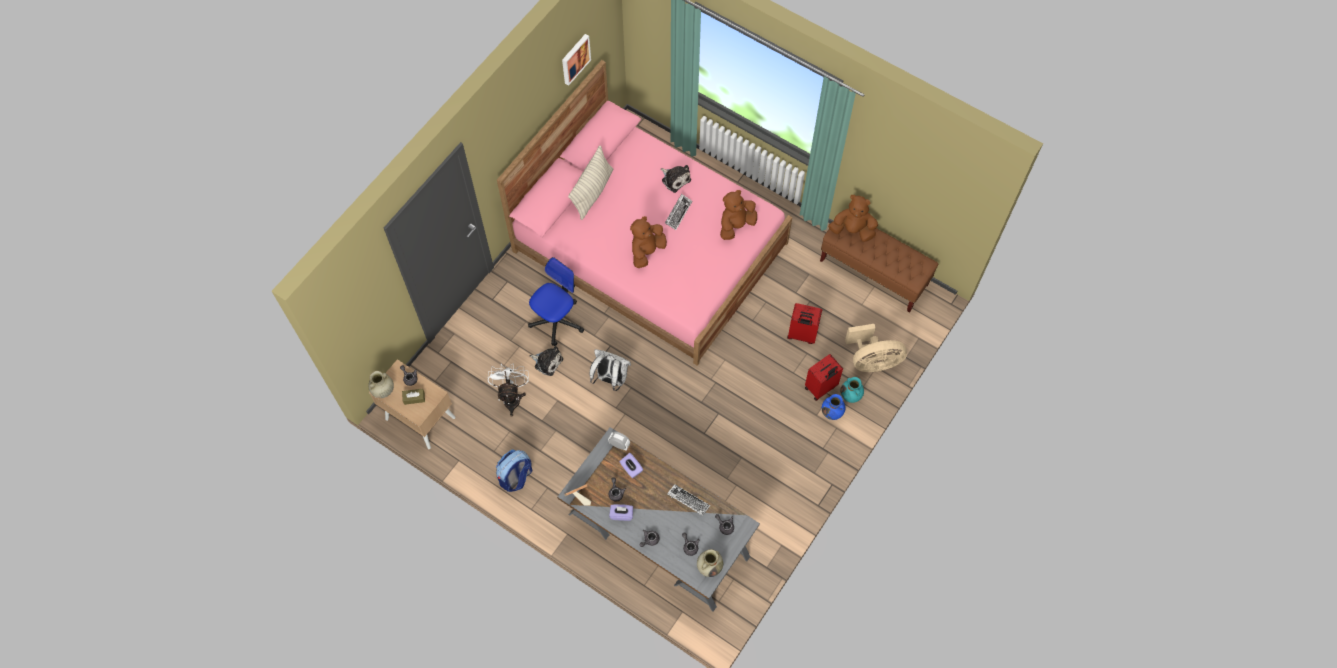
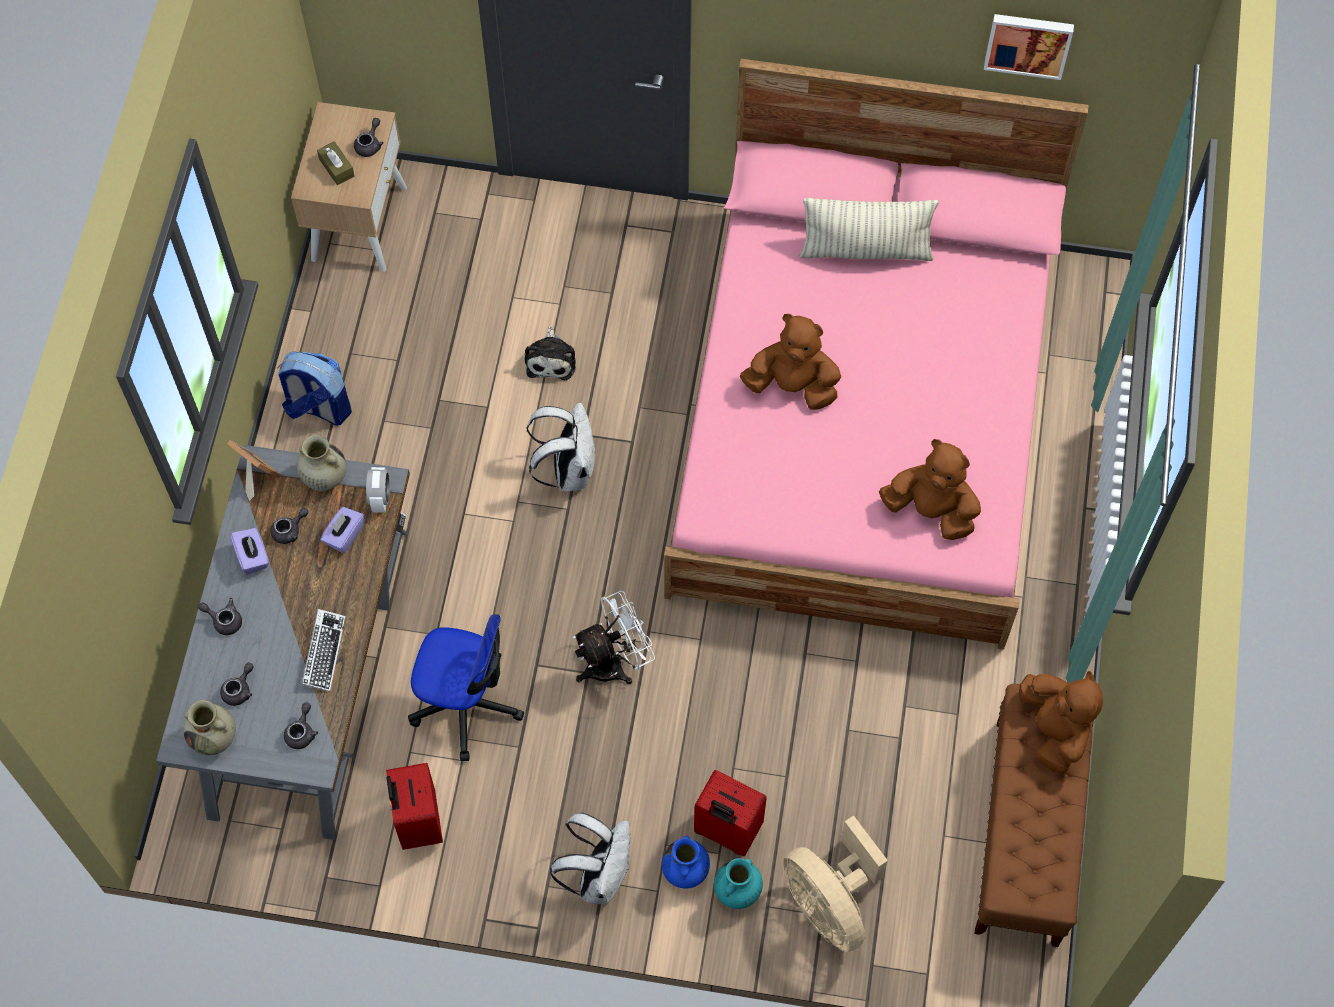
camera: 65 degrees right, 0 degrees up
(383, 391) = (329, 119): beige vase -> beige vase (324, 477)
(511, 397) = (460, 335): white fan -> white fan (614, 662)
(556, 320) = (637, 338): office chair -> office chair (466, 703)
(675, 179) = (971, 368): plush toy -> none
(678, 213) = (900, 403): keyboard -> none
(801, 335) = (819, 752): red suitcase -> red suitcase (417, 822)
(818, 449) = (599, 875): none -> white backpack

